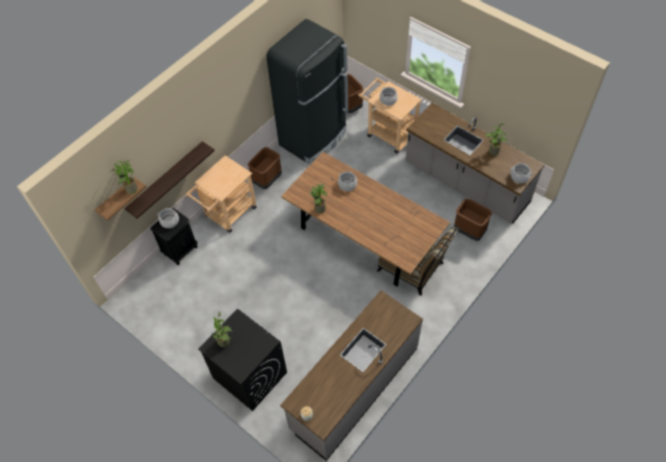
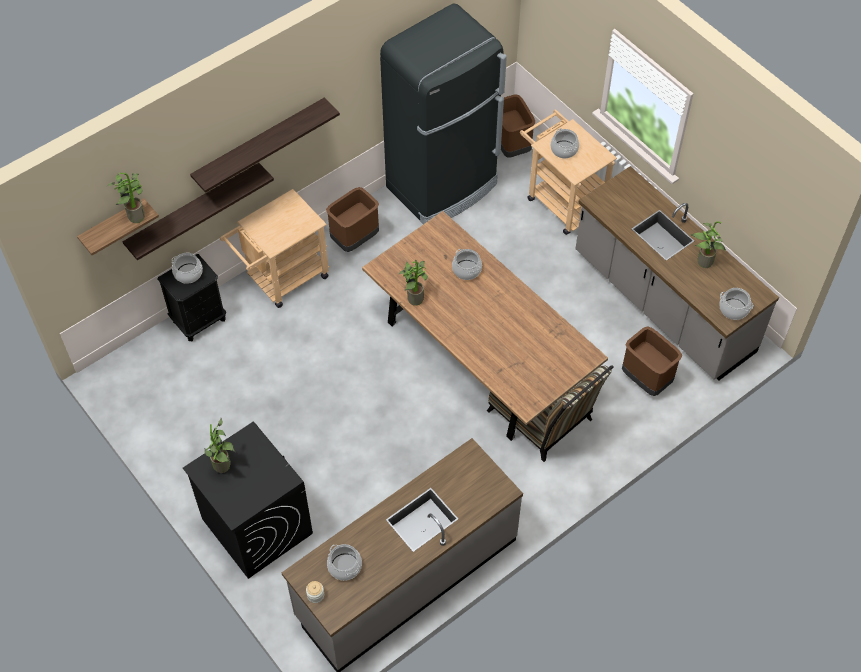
camera: 10 degrees right, 0 degrees up
(201, 128) = (259, 144): none -> shelf
(321, 391) = (345, 566): none -> cooking pot

